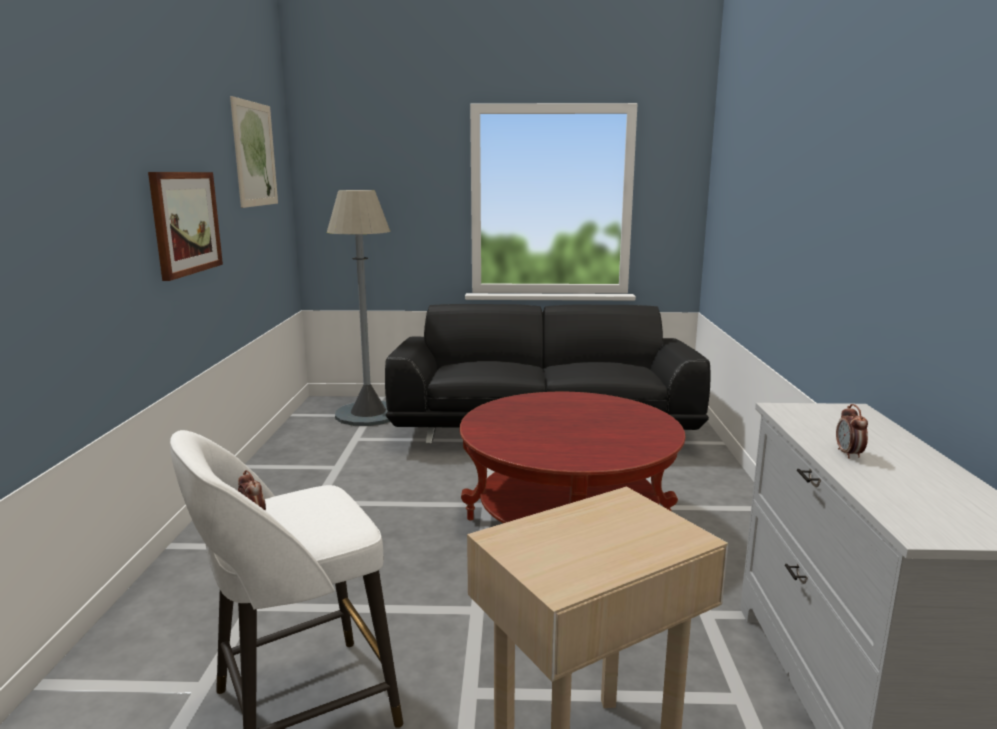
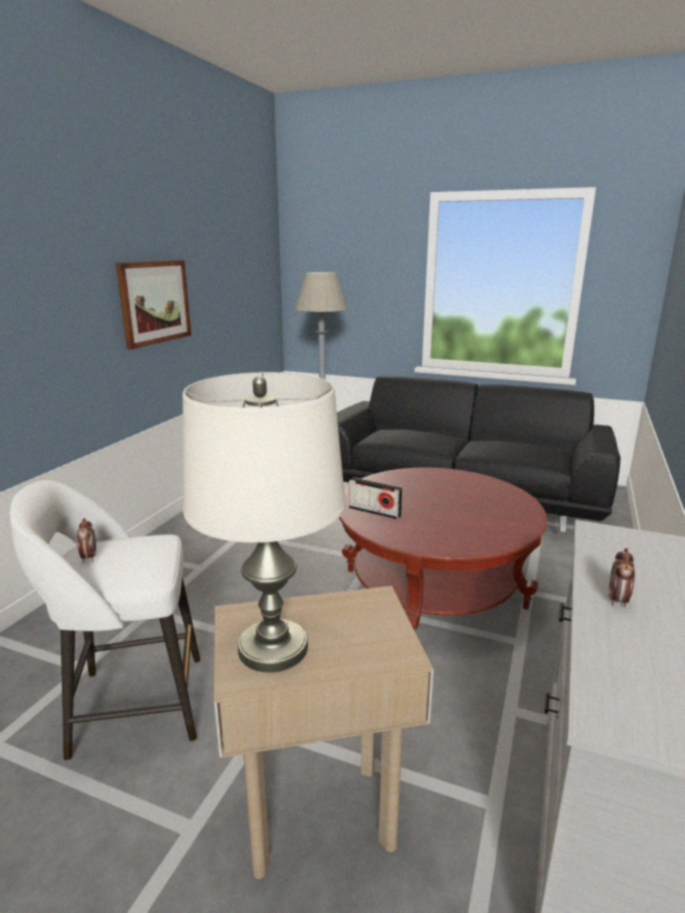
camera: 20 degrees right, 5 degrees up
(255, 154) = (237, 242): picture -> none
(511, 440) = (374, 512): none -> radio
(566, 556) = (272, 648): none -> white table lamp

